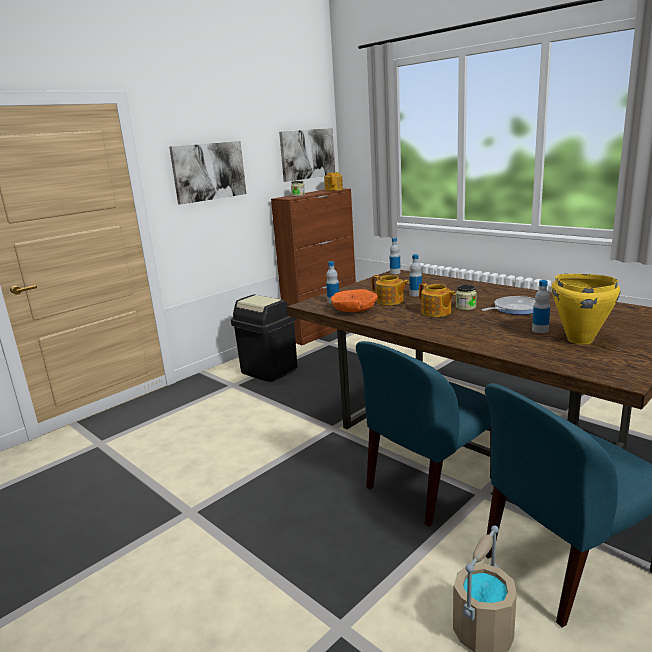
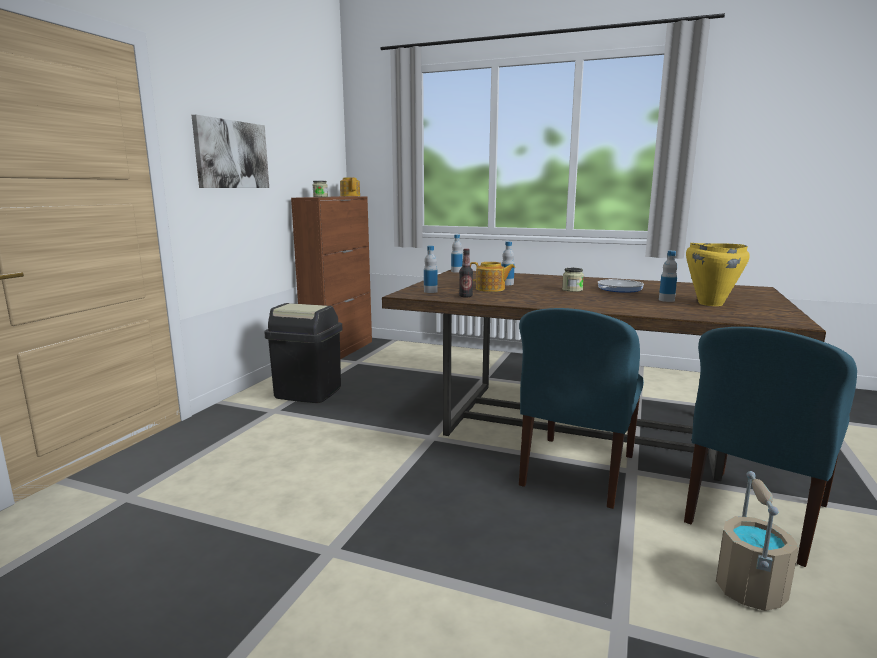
camera: 25 degrees left, 5 degrees down
(307, 154) = (321, 155): picture -> none
(354, 310) = (465, 296): orange bowl -> bottle
(436, 312) = (552, 294): teapot -> none

